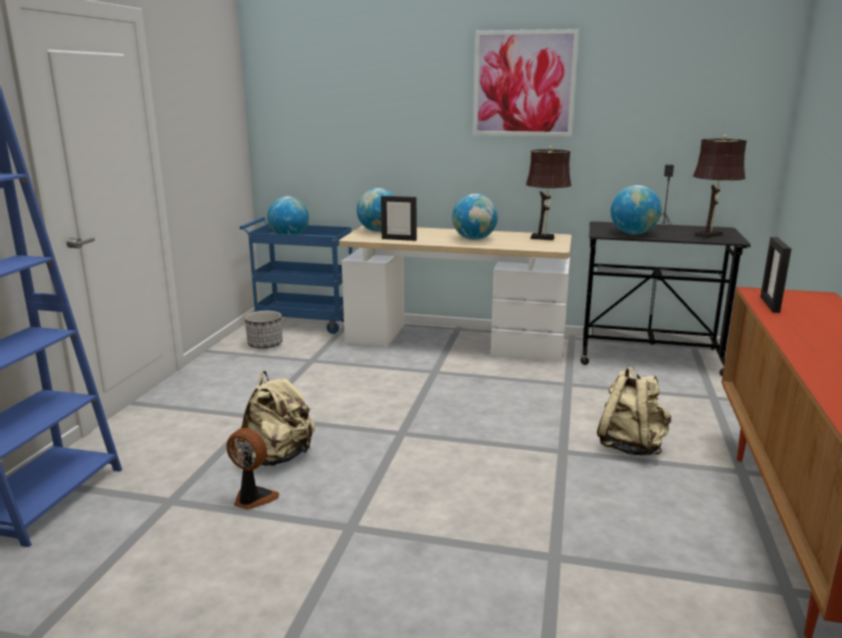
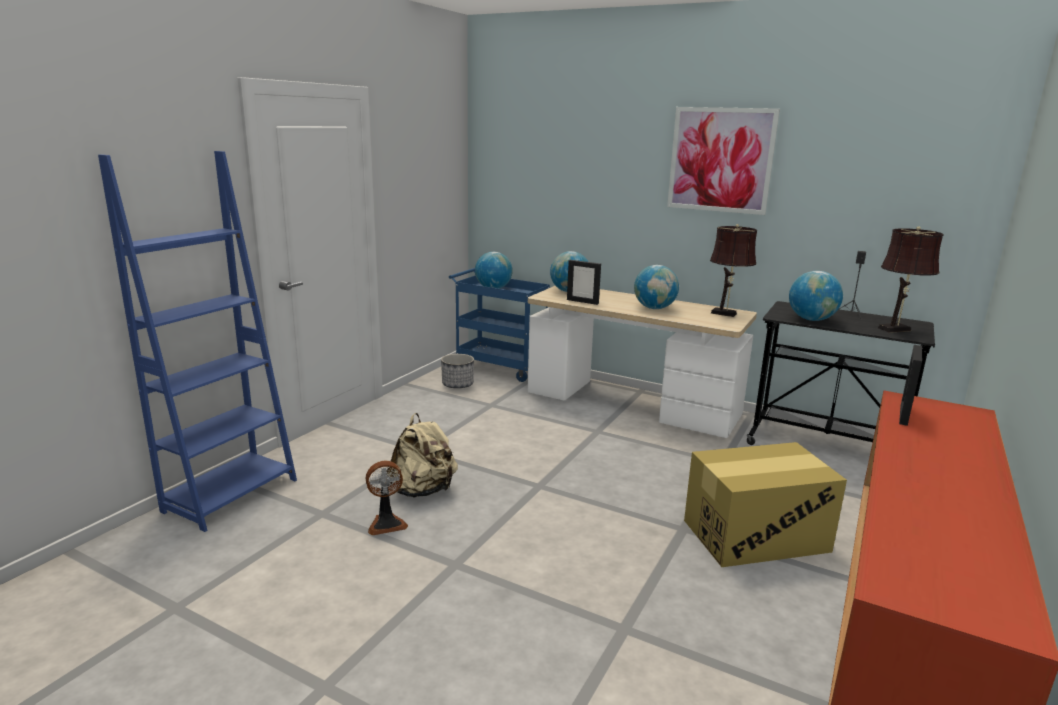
camera: 15 degrees right, 0 degrees up
(252, 499) = (386, 524): fan -> fan turned 120 degrees clockwise
(630, 446) = (755, 536): beige backpack -> cardboard box

